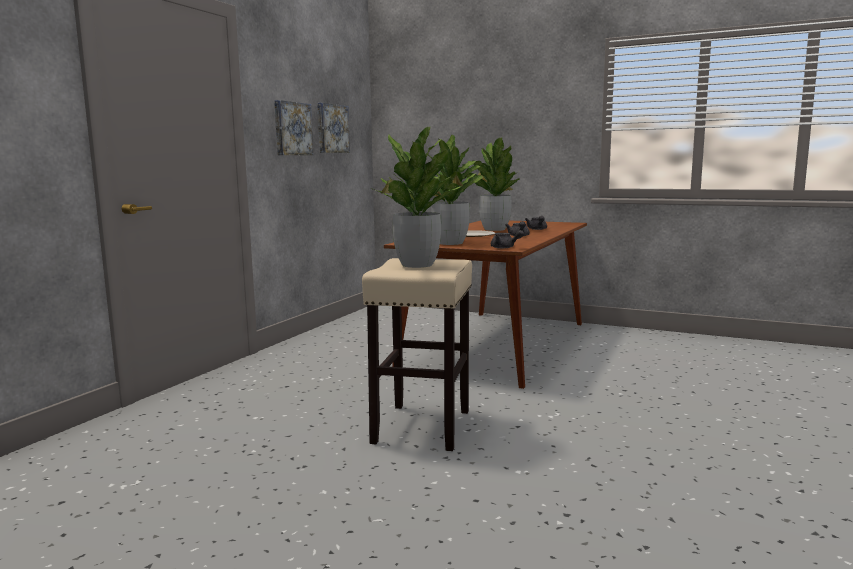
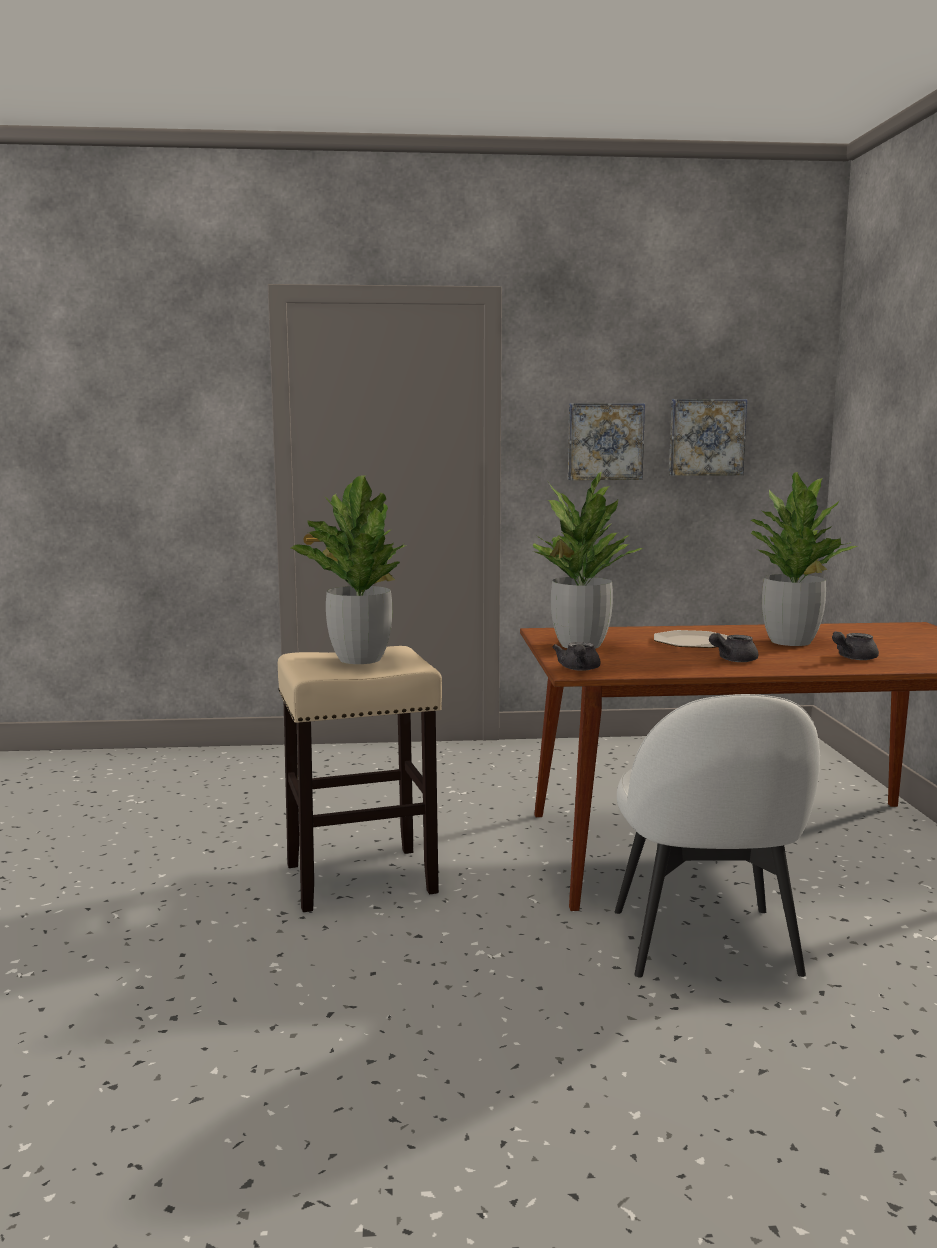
camera: 60 degrees right, 0 degrees up
(582, 374) = (705, 945): none -> white chair

